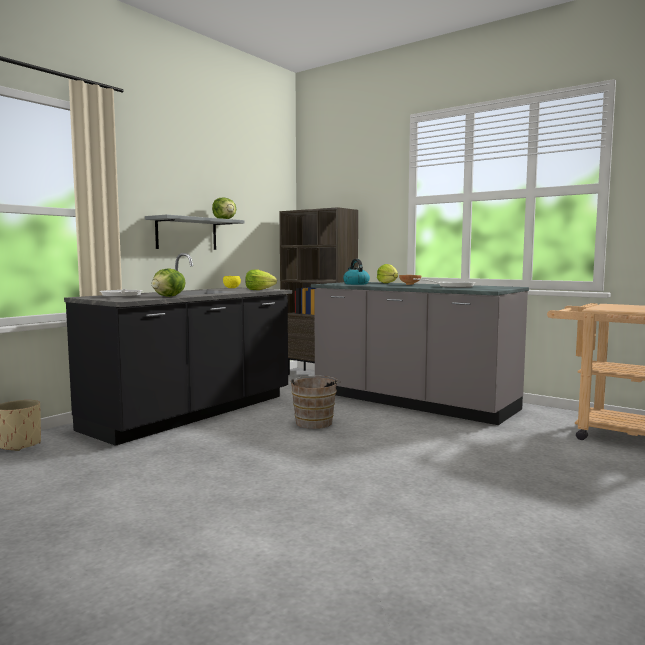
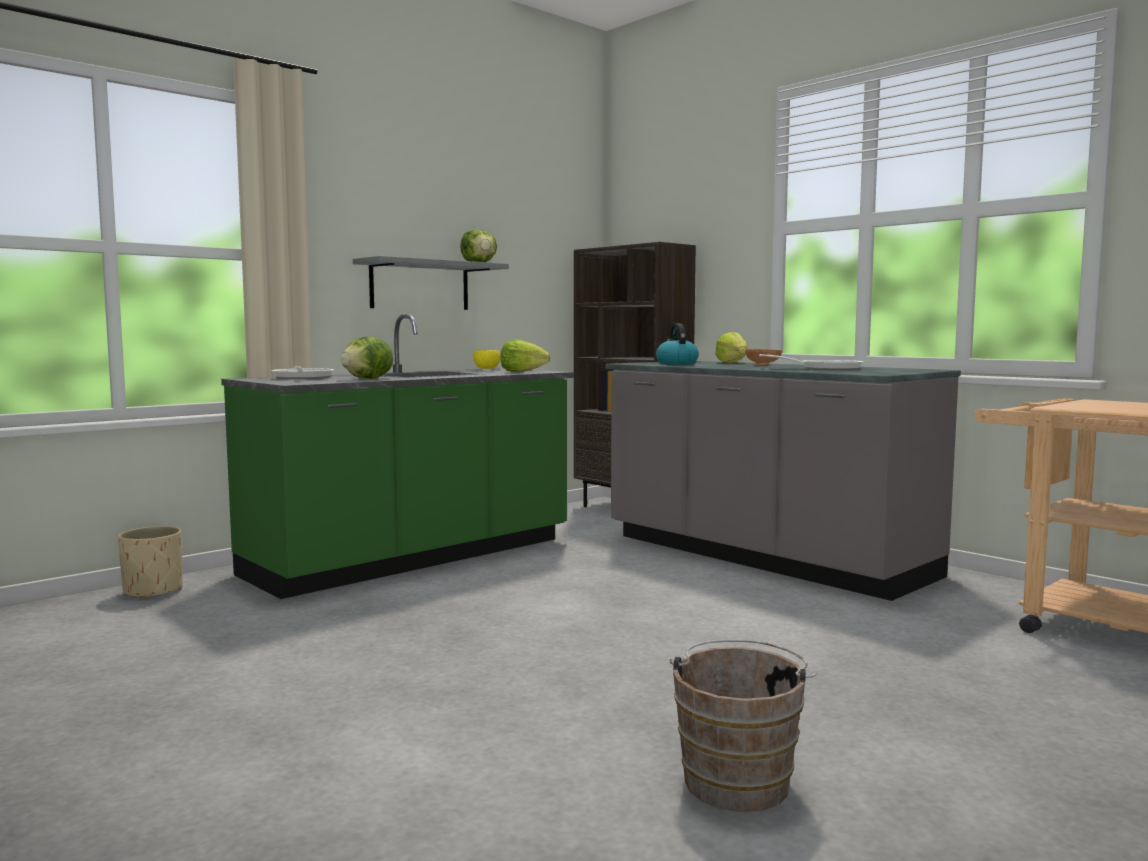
camera: 10 degrees right, 0 degrees up
(193, 413) = (413, 558): black counter -> green counter
(314, 422) = (590, 580): brown bucket -> brown bucket (738, 779)

